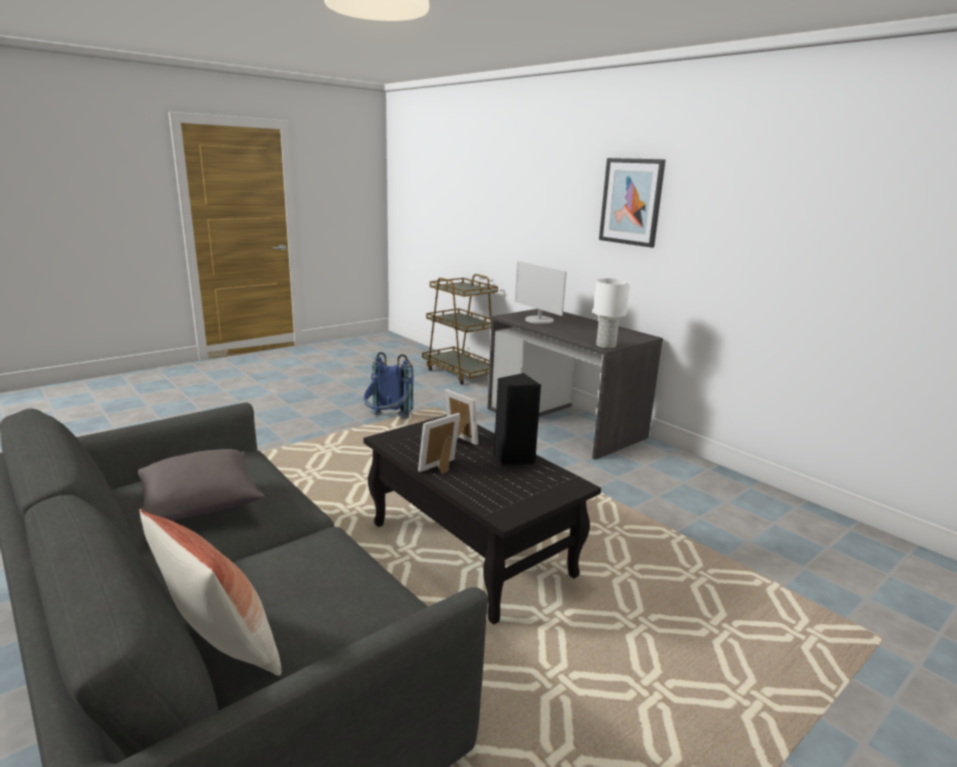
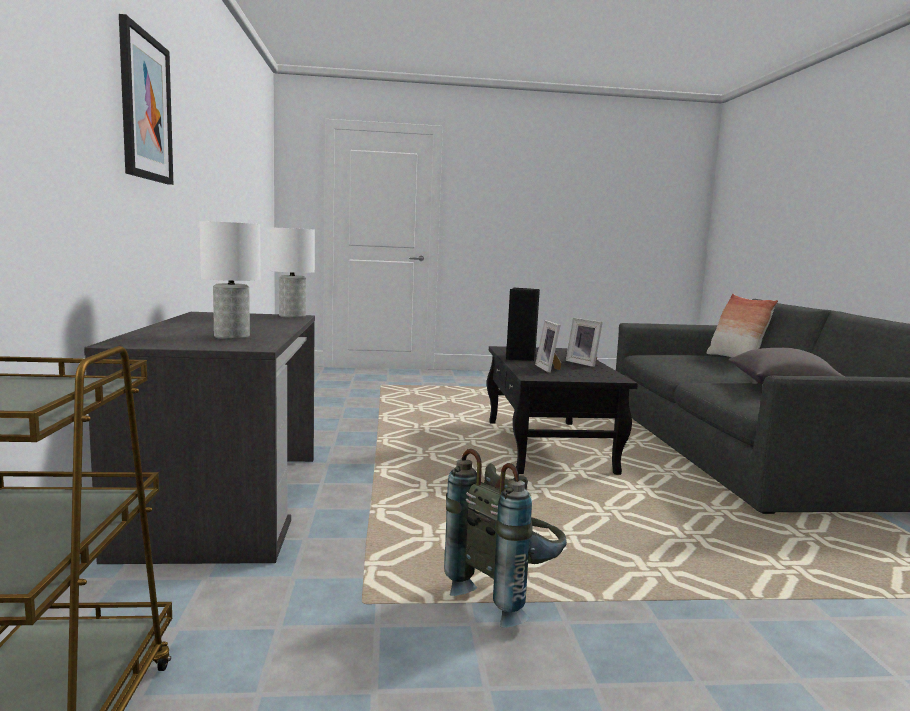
camera: 145 degrees left, 10 degrees down
(387, 422) = (507, 596): blue backpack -> grey backpack
(441, 468) = (584, 363): picture frame -> picture frame turned 60 degrees clockwise
(539, 320) = (231, 336): monitor -> white table lamp

